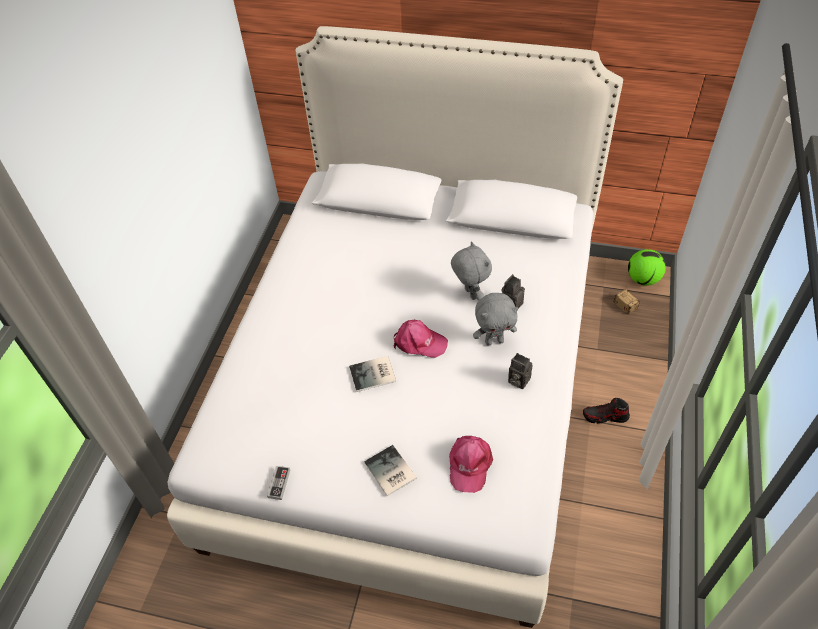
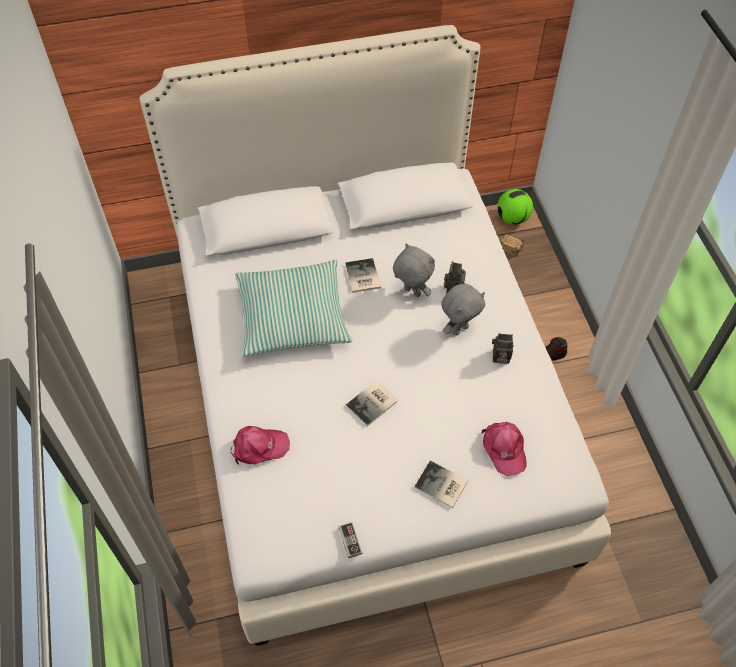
camera: 30 degrees left, 5 degrees up
(353, 277) = (292, 316): none -> pillow
(419, 342) = (395, 356): pink cap -> pink cap (259, 447)
(433, 265) = (361, 277): none -> book

